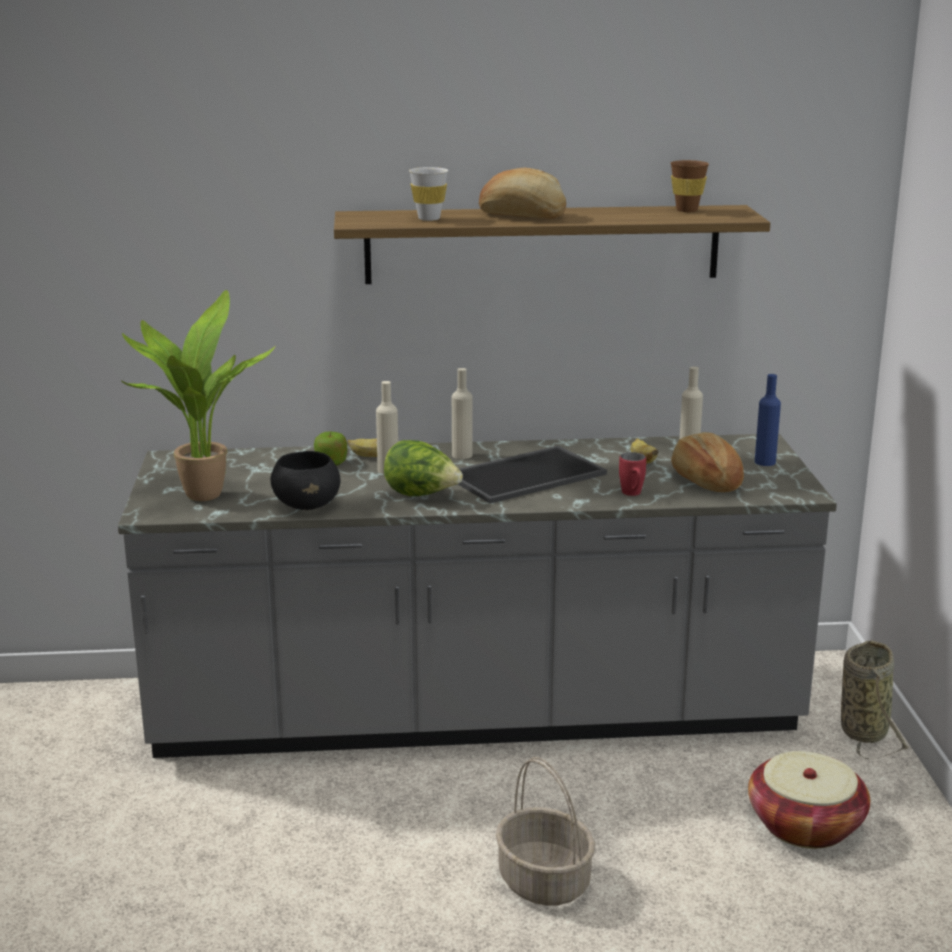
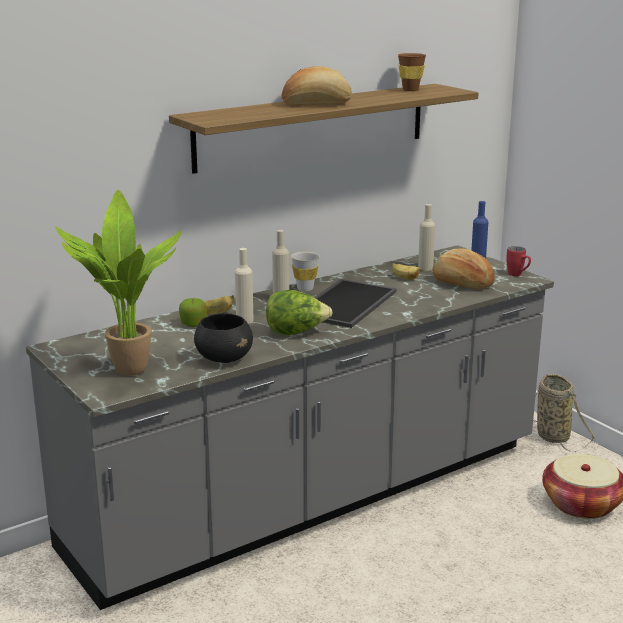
camera: 30 degrees left, 0 degrees up
(429, 218) = (256, 112): white cup -> white cup (305, 289)
(545, 882) = (476, 596): basket -> none
(633, 495) = (432, 301): red mug -> red mug (518, 275)

